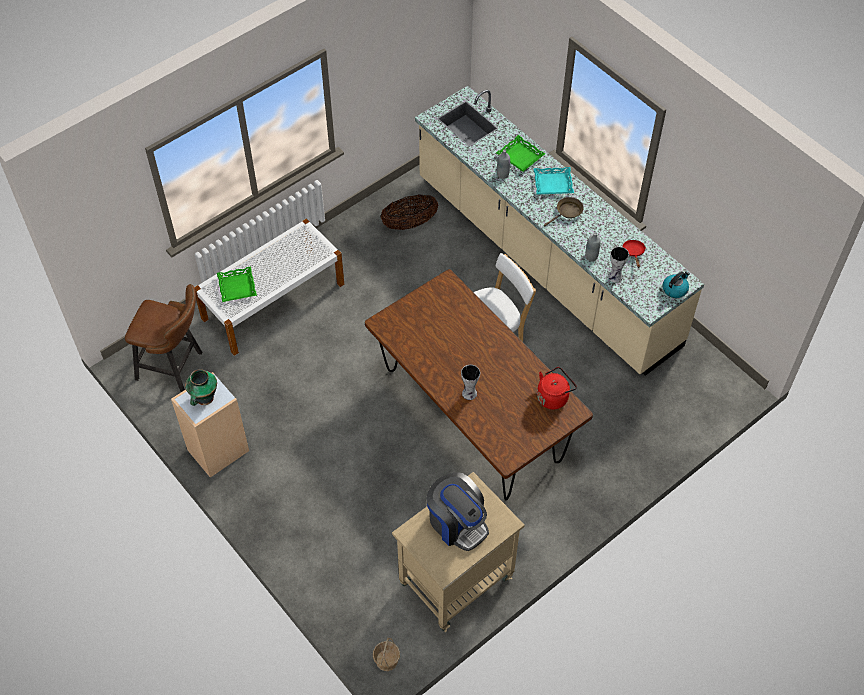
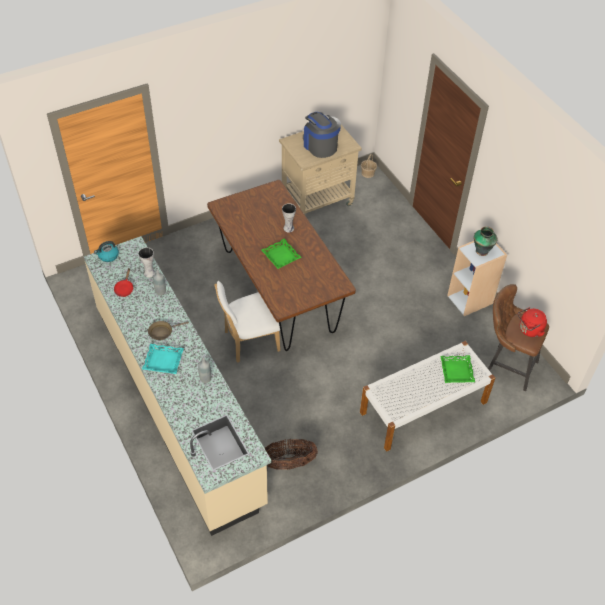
camera: 170 degrees left, 5 degrees down
(520, 156) = (182, 394): green tray -> green tray (281, 256)
(554, 396) = (229, 217): red kettle -> red kettle (529, 330)

